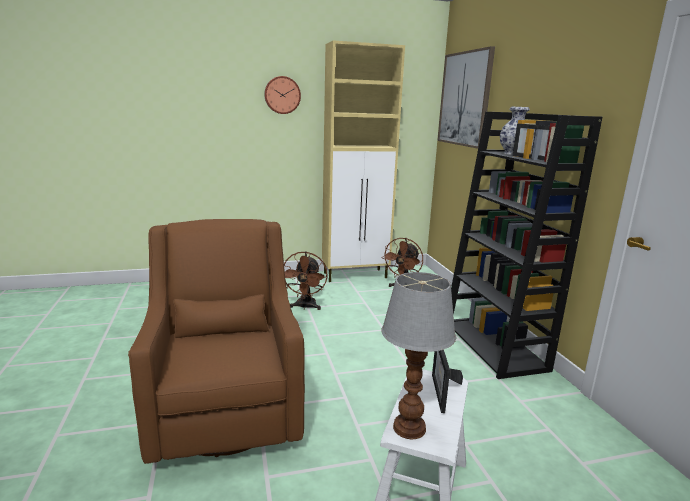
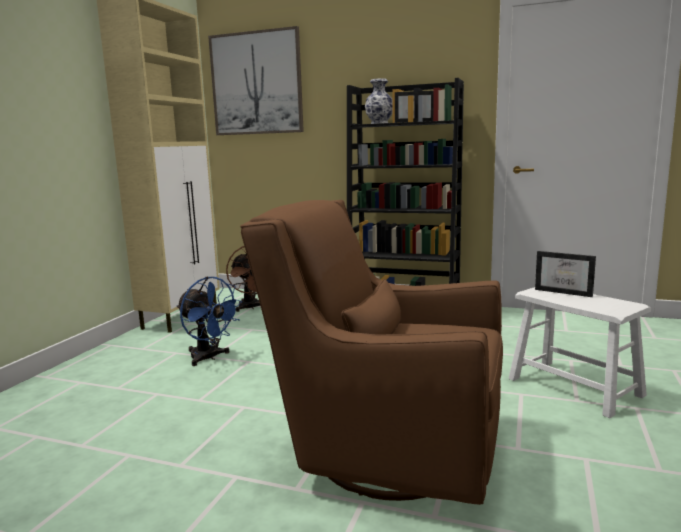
camera: 55 degrees left, 5 degrees down
(282, 95) = (51, 68): wall clock -> none
(305, 307) = (209, 358): brown fan -> blue fan
(410, 428) = (609, 307): table lamp -> none

